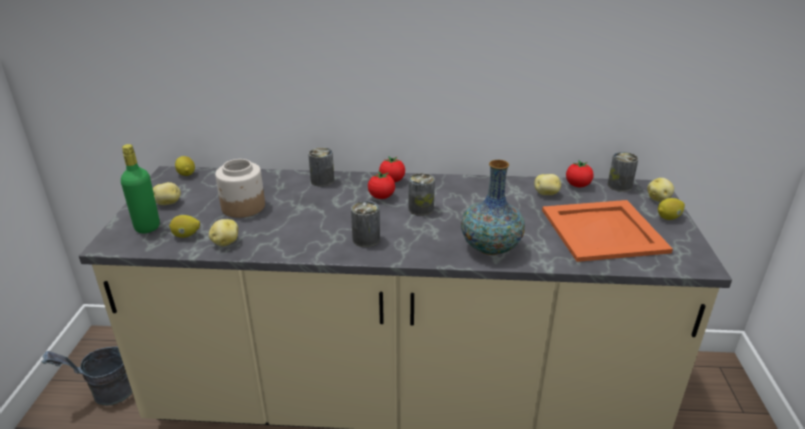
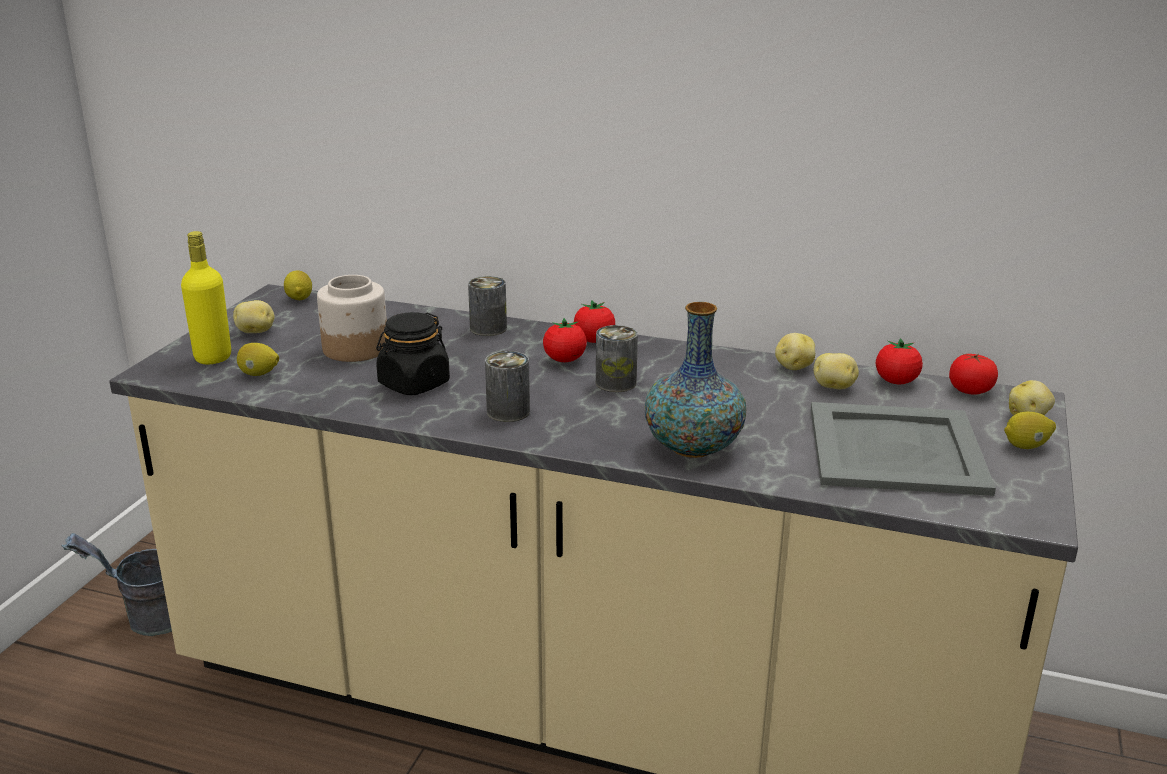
camera: 15 degrees right, 5 degrees down
(147, 227) = (213, 357): green bottle -> yellow bottle
(225, 242) = (306, 389): potato -> potato (793, 367)
(295, 228) = (413, 384): none -> black jar
(602, 231) = (894, 450): orange tray -> grey tray
(619, 185) = (970, 390): can -> tomato

